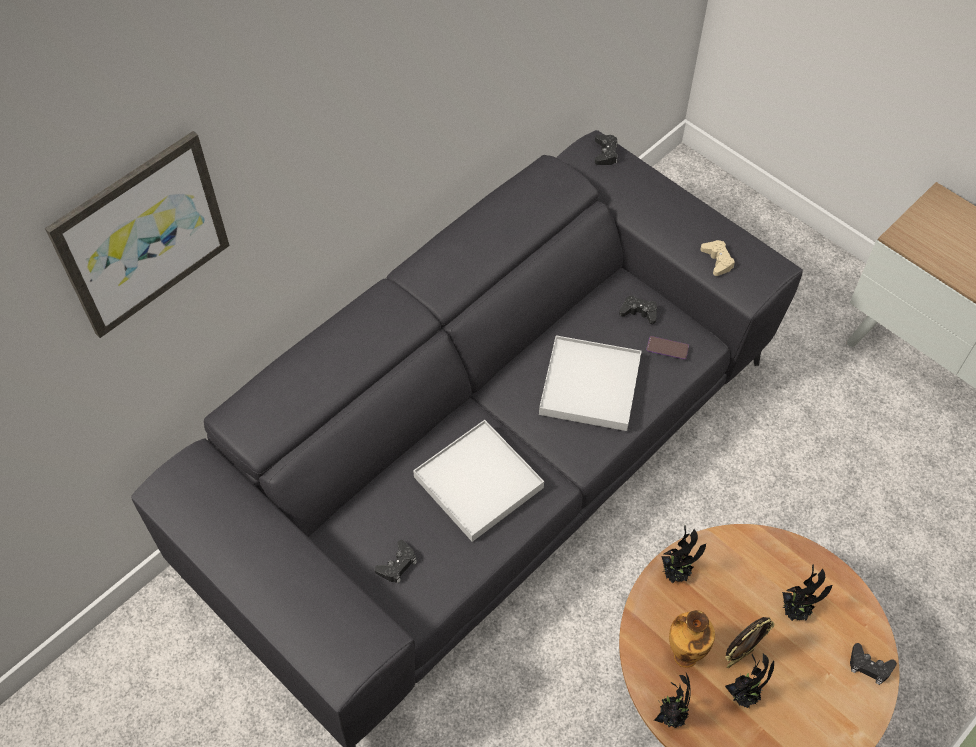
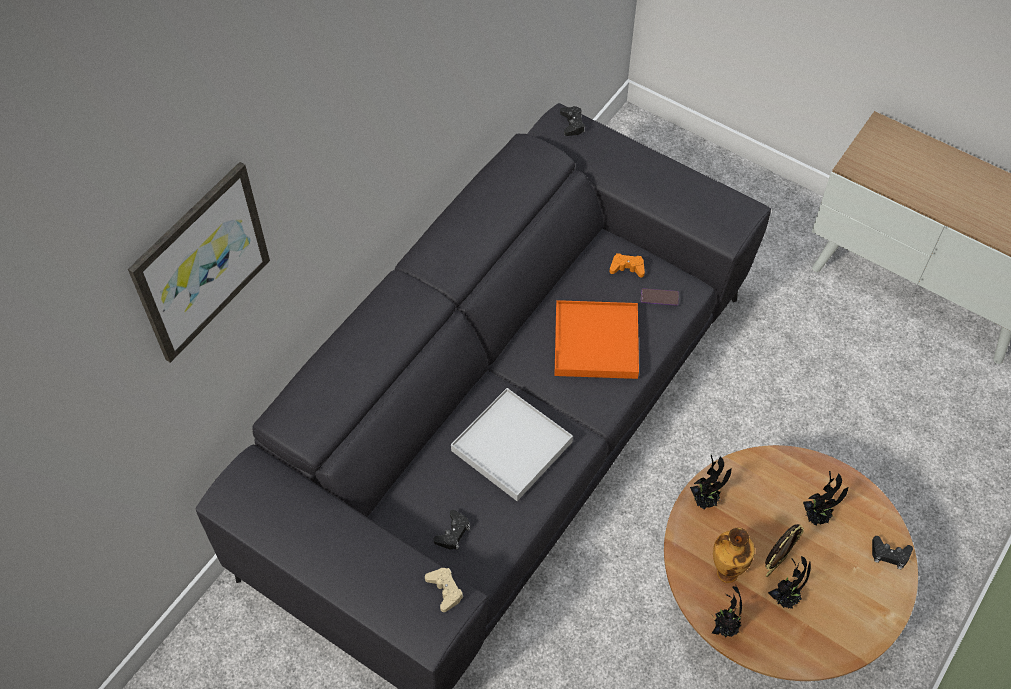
camera: 10 degrees left, 0 degrees up
(590, 385) = (595, 342): white tray -> orange tray
(639, 312) = (627, 268): black game controller -> orange game controller
(717, 260) = (693, 210): beige game controller -> beige game controller (445, 590)

